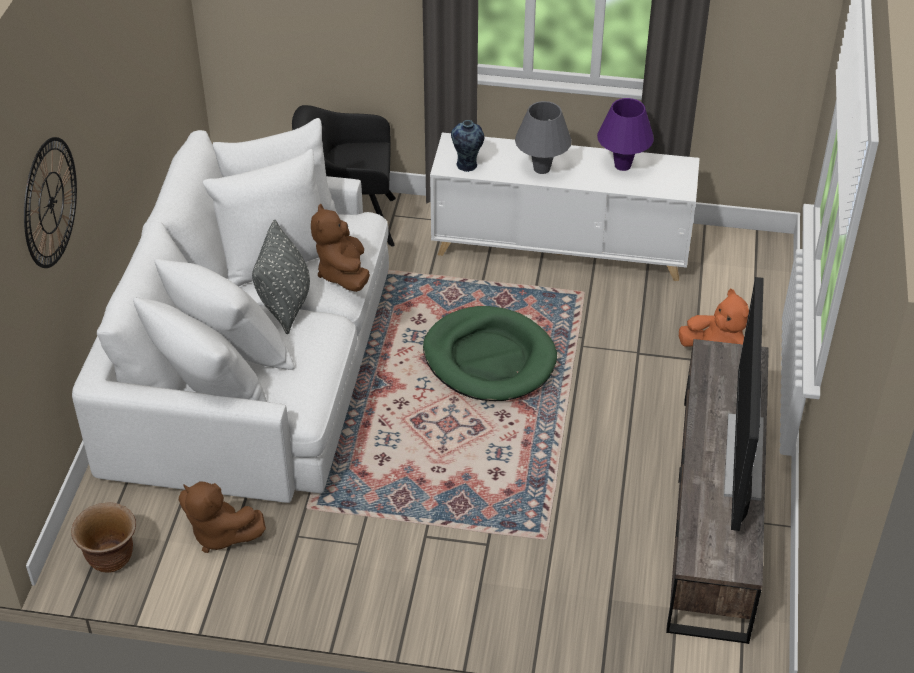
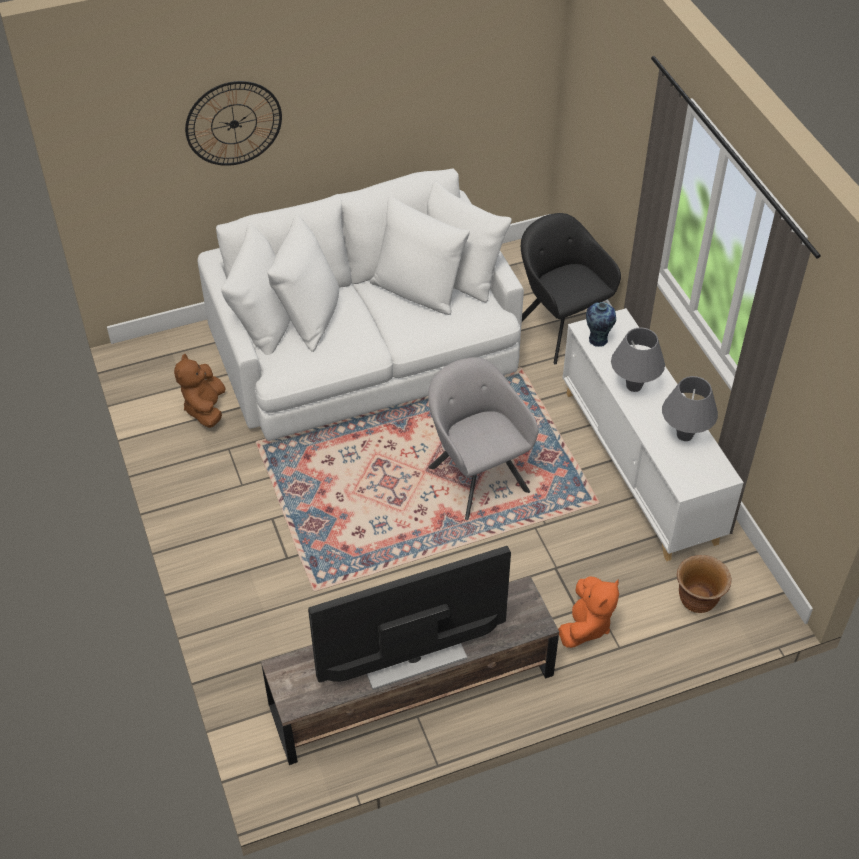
camera: 60 degrees right, 5 degrees up
(111, 558) = (153, 367): brown planter -> brown planter (697, 600)
(285, 305) = (373, 317): grey pillow -> none
(343, 273) = (429, 331): brown plush toy -> none
(489, 358) = (476, 476): green dog bed -> grey armchair
(622, 165) = (684, 435): purple table lamp -> grey table lamp

